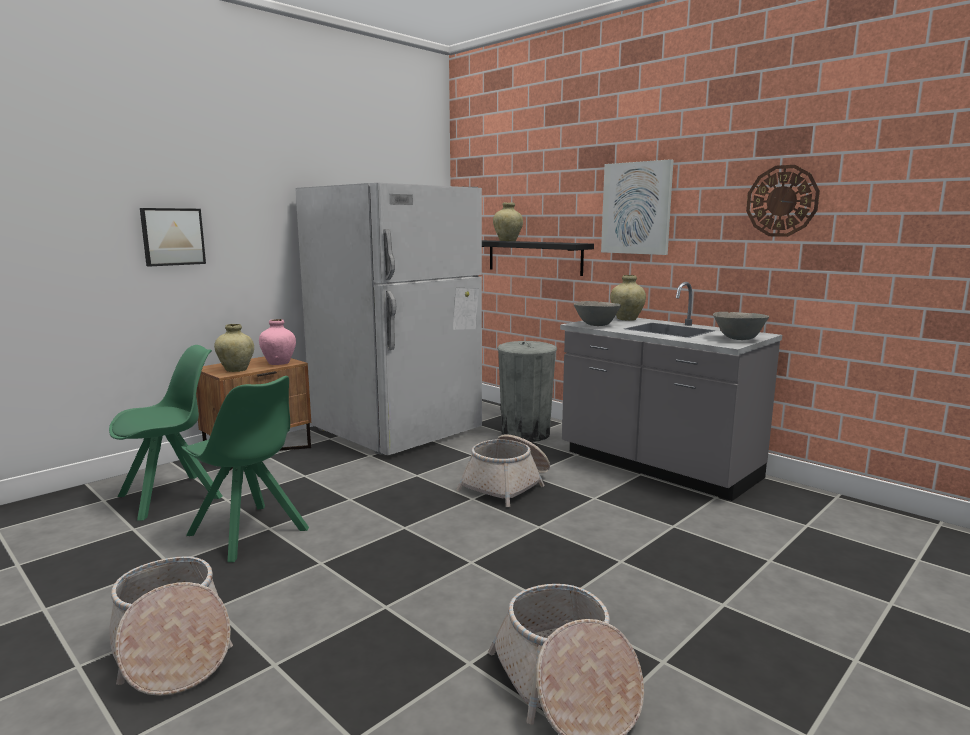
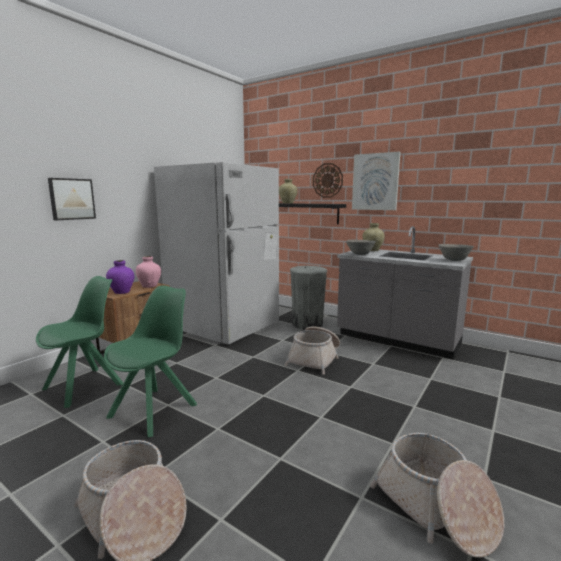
camera: 10 degrees left, 0 degrees up
(236, 370) = (122, 292): beige vase -> purple vase
(249, 533) = (154, 410): green chair -> green chair turned 90 degrees counterclockwise
(782, 201) = (472, 176): wall clock -> wall clock (327, 180)

